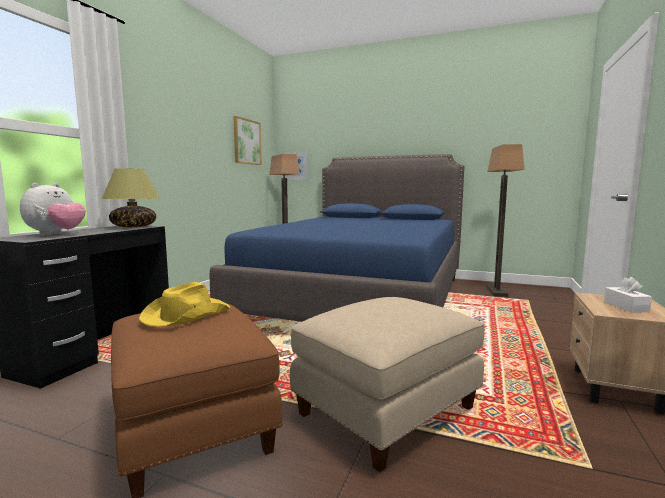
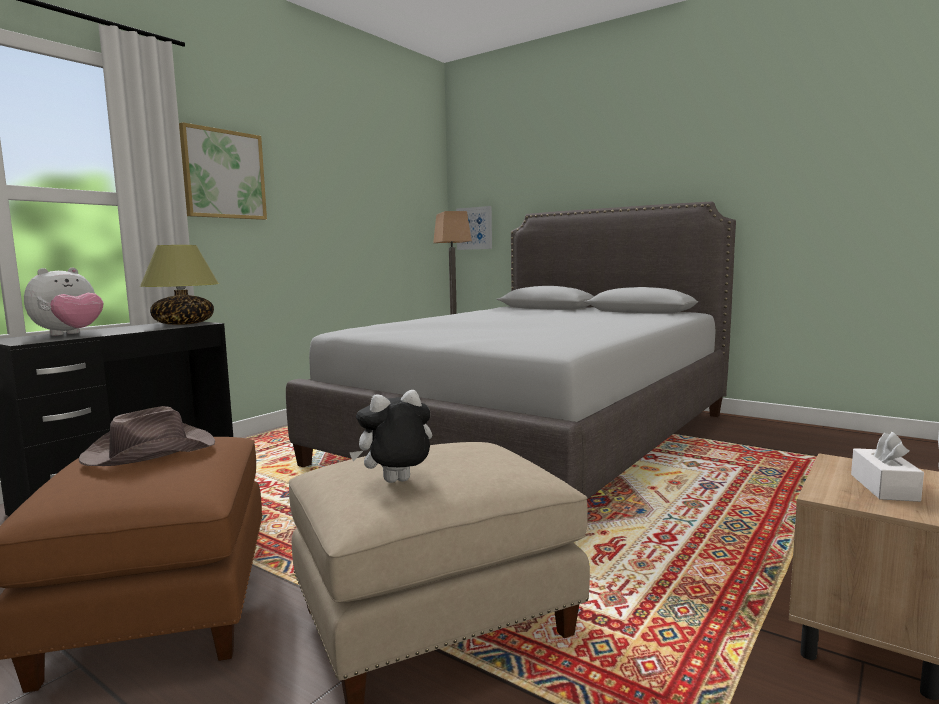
camera: 15 degrees right, 0 degrees up
(185, 315) = (148, 452): yellow hat -> brown hat
(246, 142) = (394, 195): picture -> picture (223, 174)
(360, 298) = (534, 437): blue bed -> grey bed
(386, 322) = (396, 483): none -> plush toy
(497, 291) = (782, 440): floor lamp -> none

